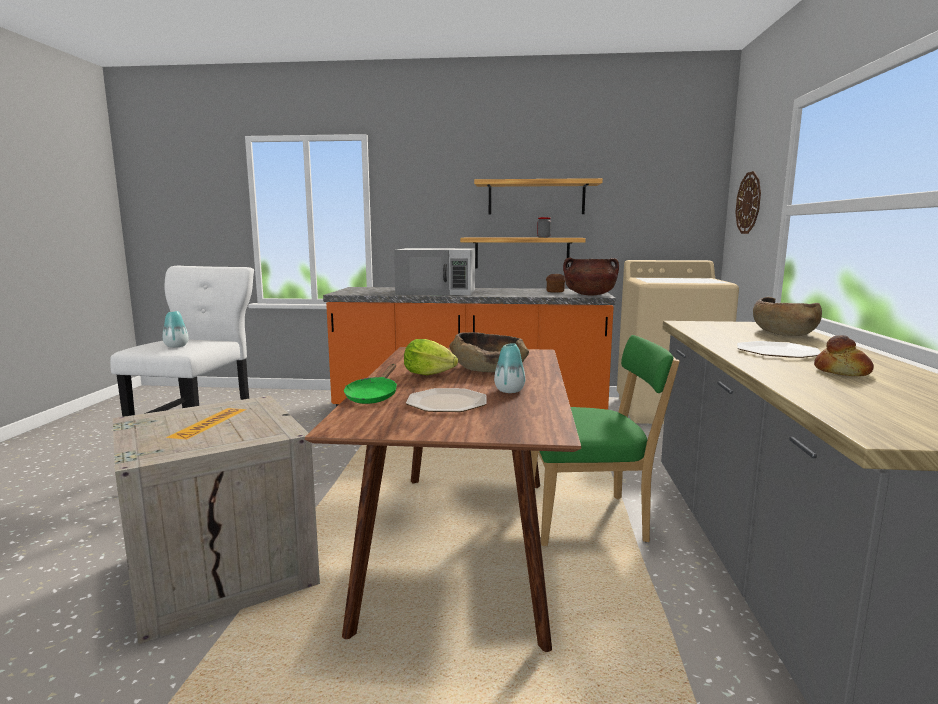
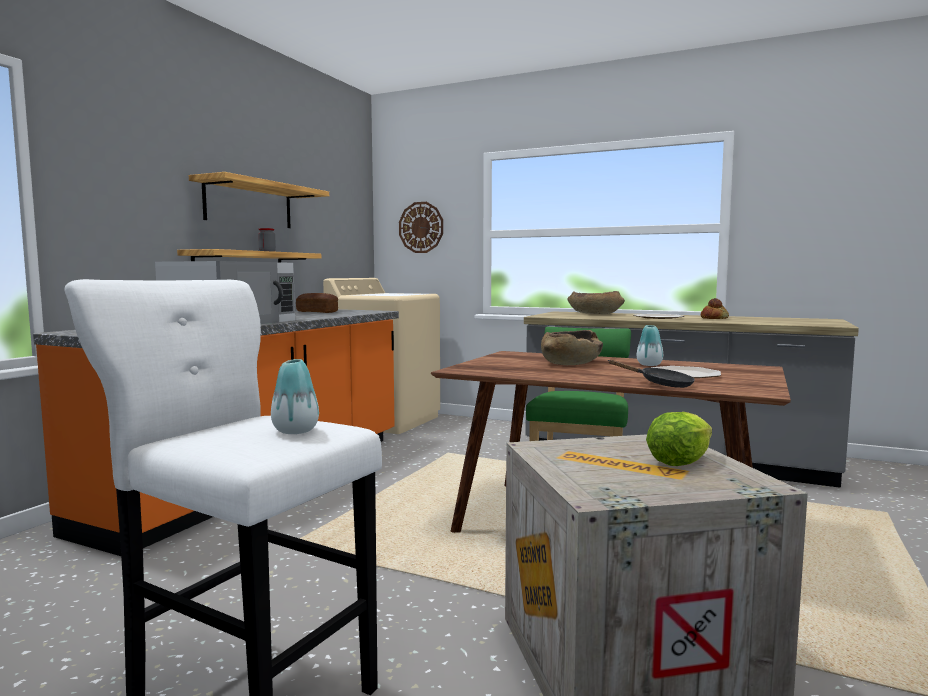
camera: 70 degrees left, 5 degrees down
(373, 396) = (660, 384): green frying pan -> black frying pan
(429, 374) = (581, 372): lettuce -> lettuce (679, 462)
(589, 295) = (368, 311): brown cooking pot -> none

